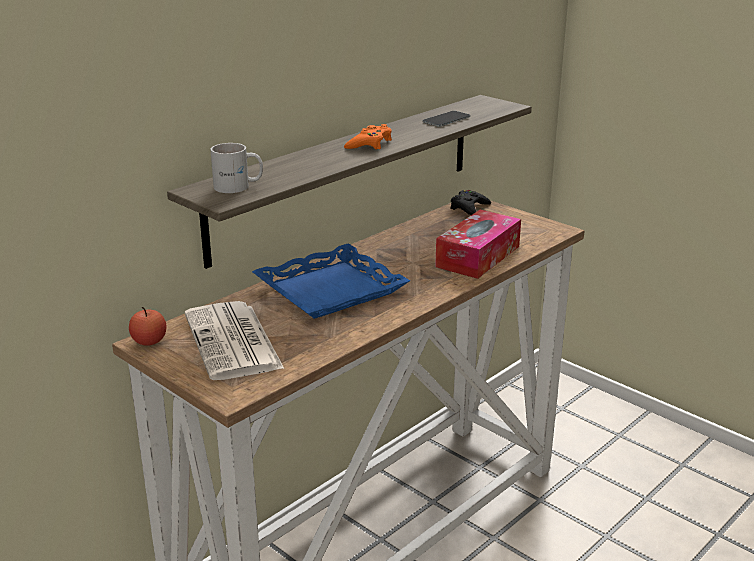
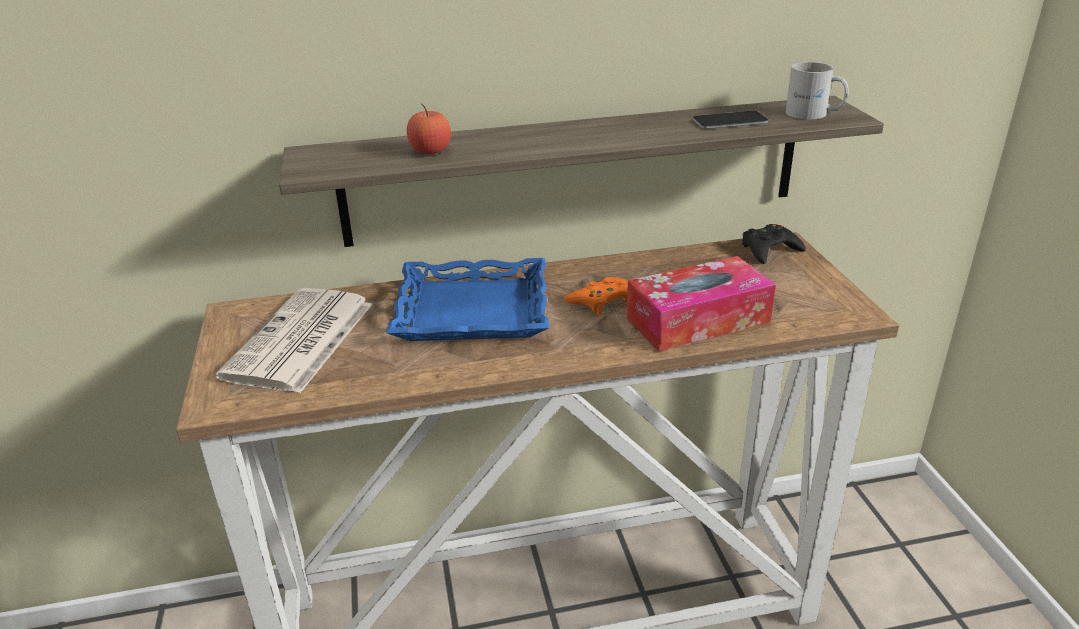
camera: 35 degrees right, 5 degrees up
(149, 341) = (235, 312): apple -> apple (430, 151)
(238, 187) = (351, 157): white mug -> white mug (814, 114)
(369, 144) = (579, 135): orange game controller -> orange game controller (601, 301)

